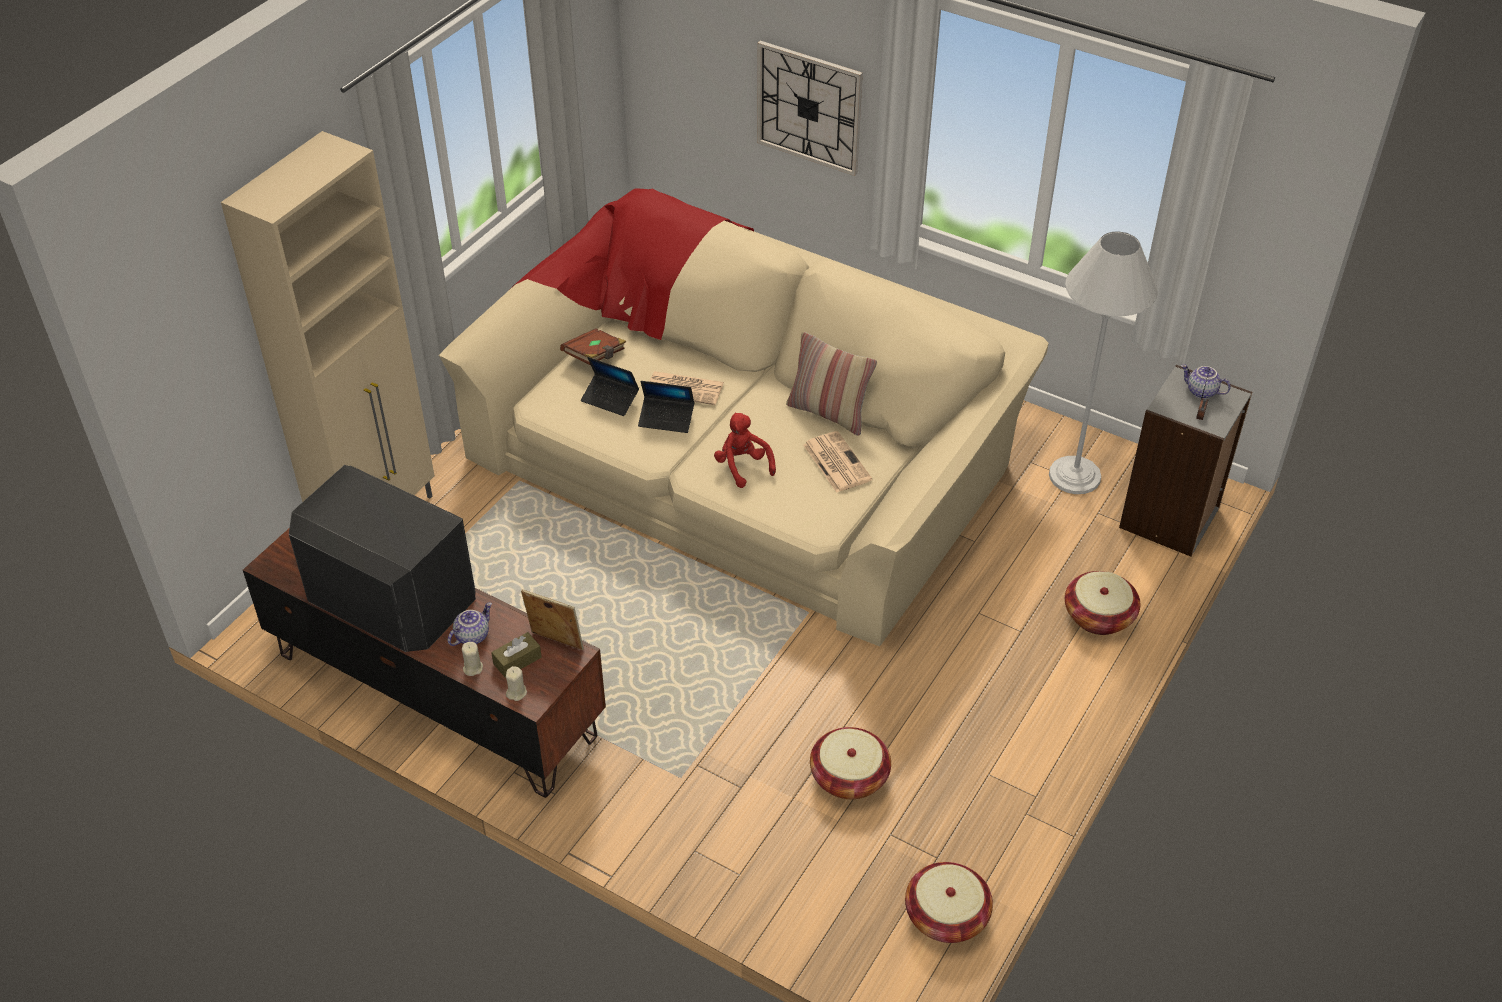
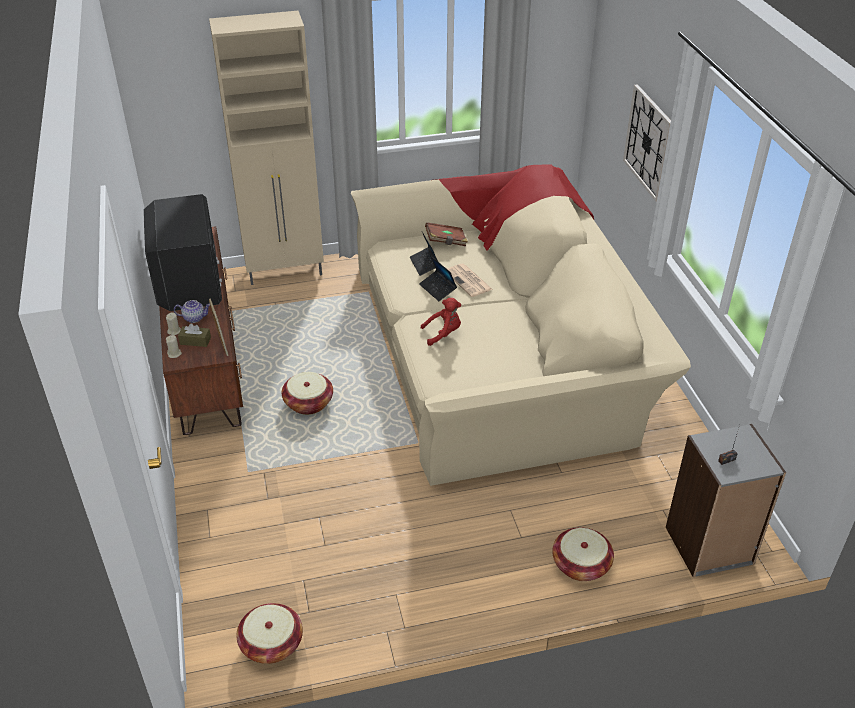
camera: 45 degrees right, 5 degrees down
(742, 466) = (443, 333): red plush toy -> red plush toy turned 60 degrees clockwise
(829, 413) = (529, 337): pillow -> none
(836, 462) = (495, 362): newspaper -> none
(849, 777) = (324, 536): basket -> basket (308, 403)
(1074, 475) = (676, 480): white floor lamp -> none
(1201, 392) = (745, 449): teapot -> none

